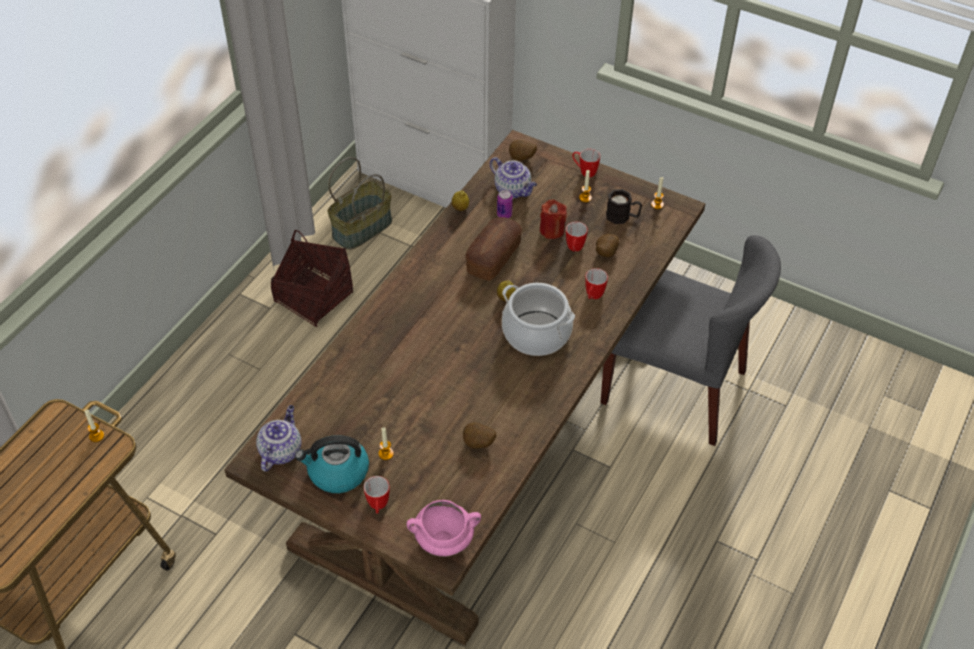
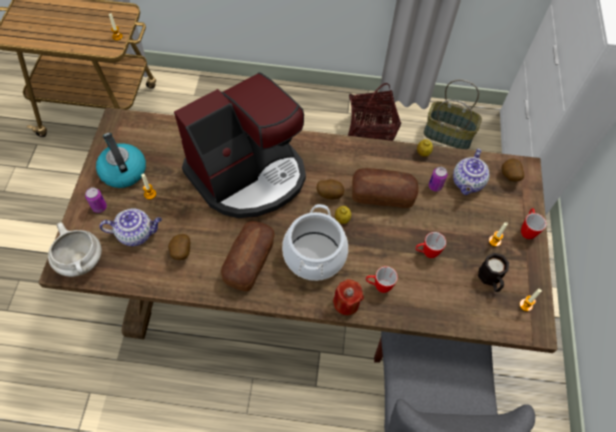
camera: 65 degrees right, 10 degrees up
(280, 450) = (131, 131): teapot -> teapot (136, 233)
(378, 507) = (99, 207): mug -> can
(408, 357) = (248, 175): none -> coffee machine
(445, 539) = (81, 261): pink cooking pot -> white cooking pot
(518, 388) = (249, 261): none -> bread
(552, 230) = (439, 227): red candle -> red candle (346, 303)
(605, 253) = (436, 279): potato -> potato (329, 194)

